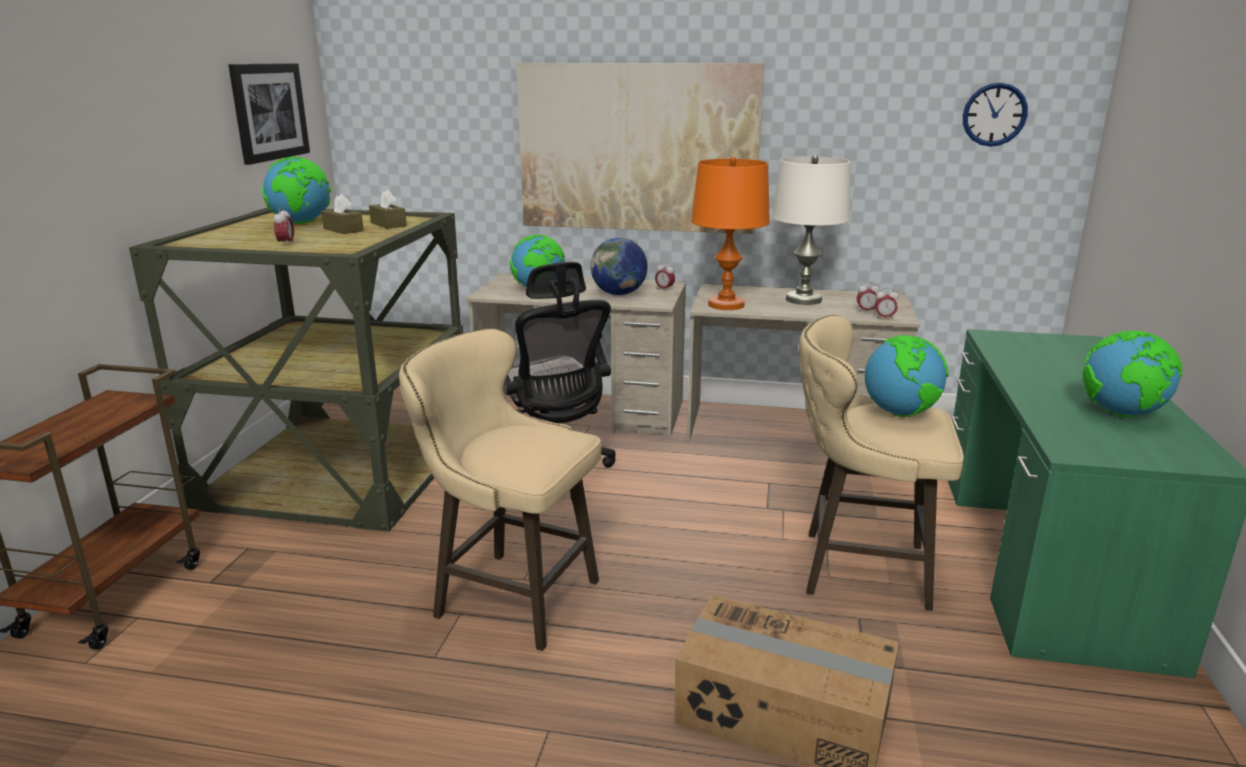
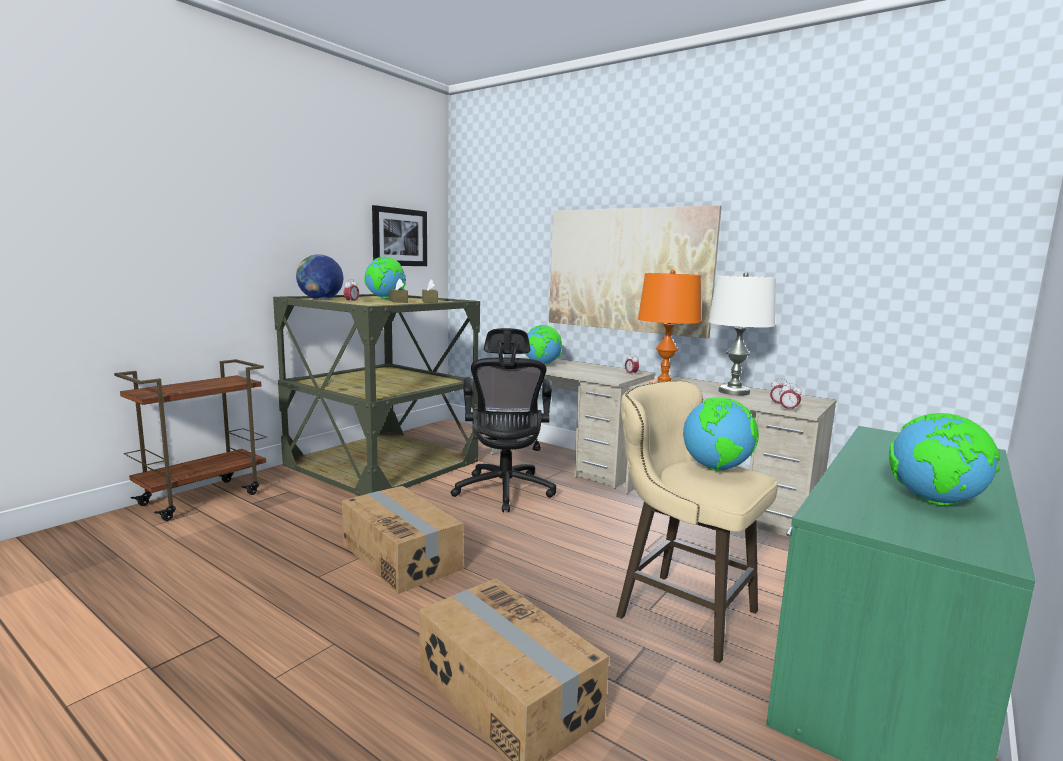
camera: 25 degrees right, 10 degrees down
(511, 596) = (401, 556): beige stool -> cardboard box
(619, 294) = (593, 372): globe -> globe (320, 299)
(994, 114) = (925, 244): wall clock -> none

